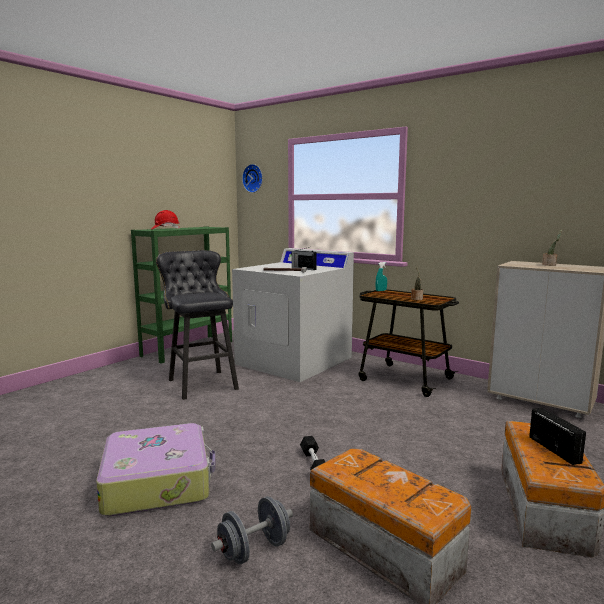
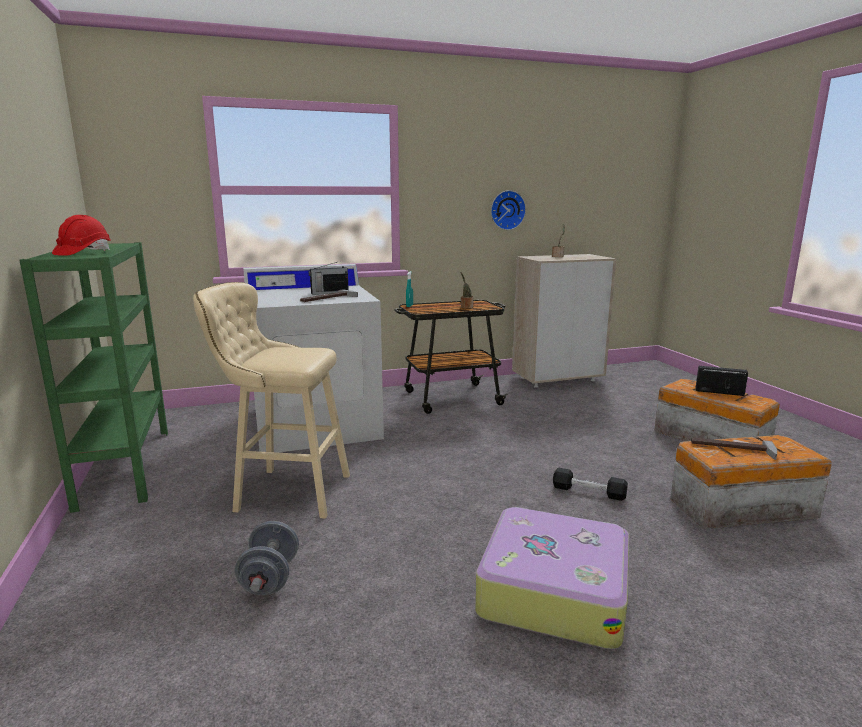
camera: 55 degrees left, 5 degrees up
(200, 381) = (280, 491): black stool -> beige stool
(253, 178) = (126, 156): wall clock -> wall clock (507, 210)
(254, 550) = (723, 564): grey dumbbell -> grey dumbbell (270, 578)
(374, 472) = (732, 449): none -> hammer

